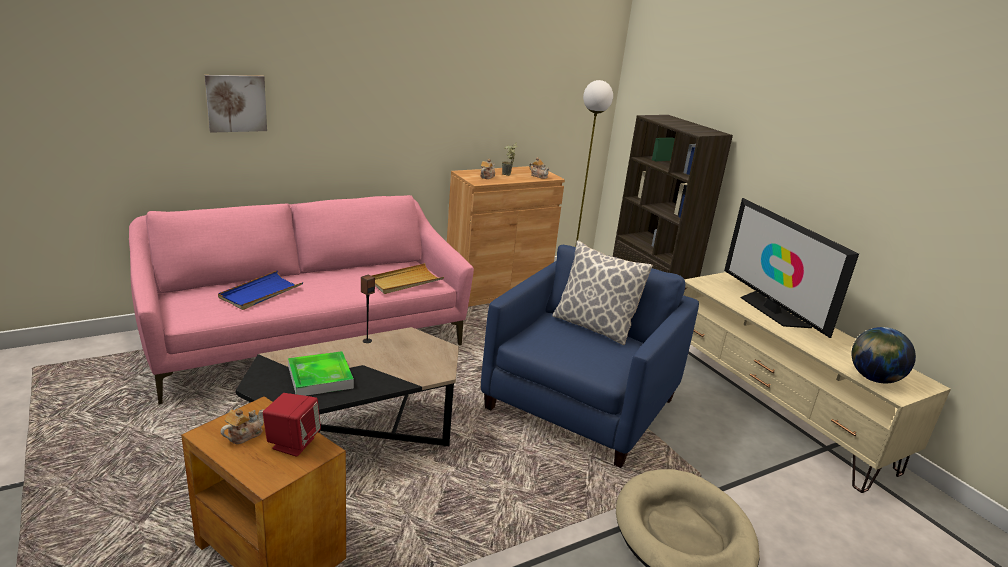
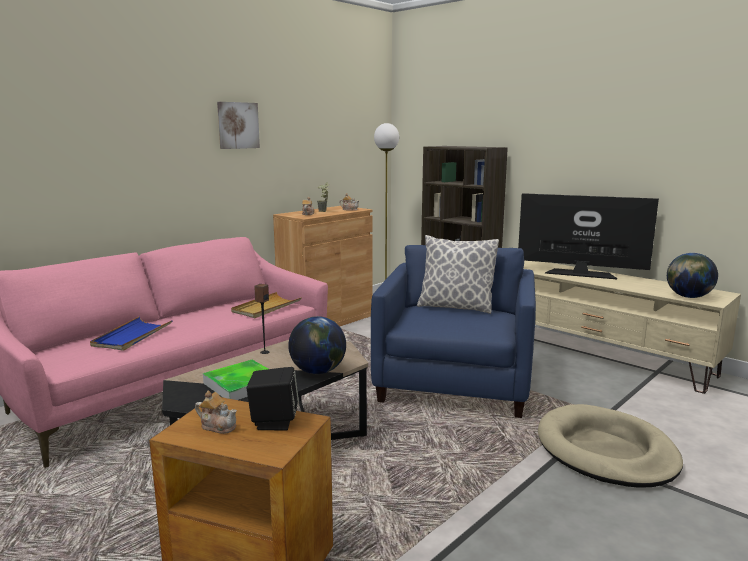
camera: 15 degrees left, 10 degrees down
(236, 103) = (74, 159): picture -> picture (238, 125)
(244, 435) = (218, 426): teapot -> teapot turned 90 degrees clockwise
(293, 443) = (274, 421): red speaker -> black speaker
(399, 378) = (318, 371): none -> globe
(771, 310) = (580, 273): television -> television turned 150 degrees clockwise

